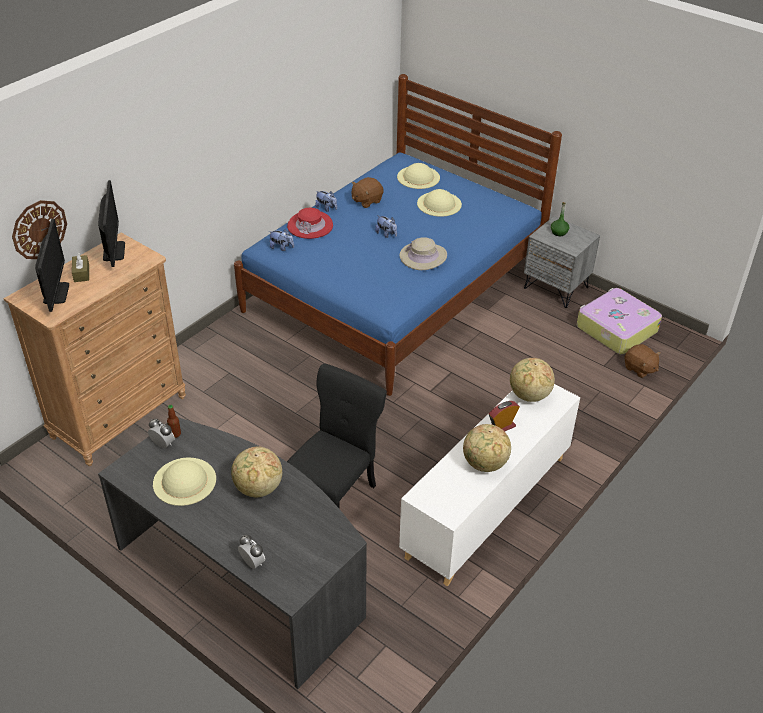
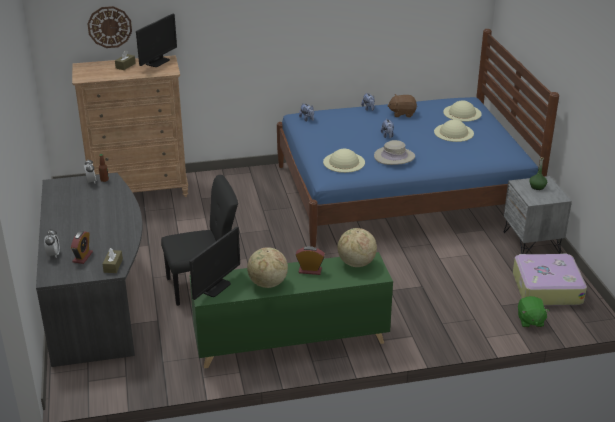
camera: 40 degrees right, 10 degrees down
(56, 293) = (99, 70): monitor -> monitor (215, 287)
(184, 481) = (76, 202): beige hat -> beige hat (344, 162)
(258, 488) = (107, 223): globe -> none
(289, 546) = (82, 257): none -> alarm clock
(310, 226) = (342, 114): red hat -> none
(336, 537) = (113, 266): none -> brown tissue box
(487, 506) = (290, 341): white cabinet -> green cabinet
(639, 369) = (530, 321): brown plush toy -> green plush toy

